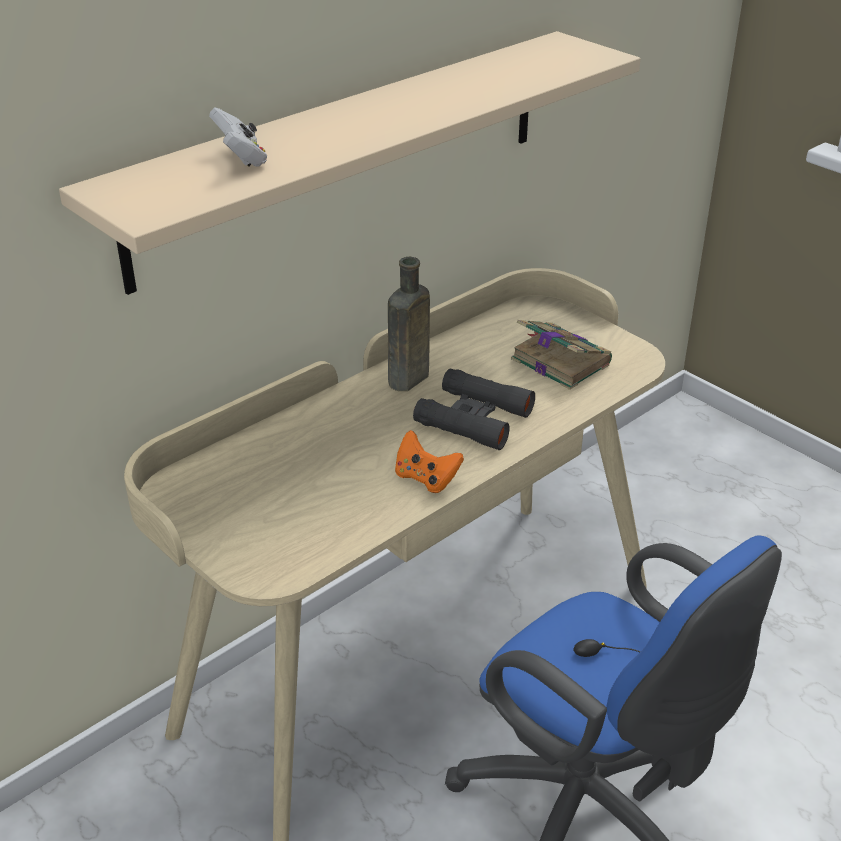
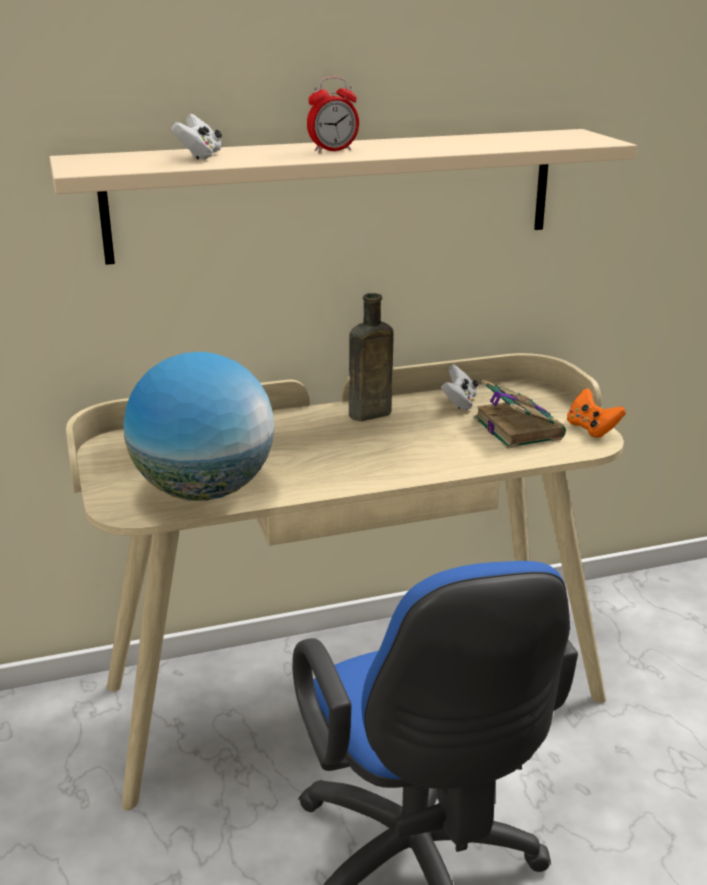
camera: 25 degrees right, 10 degrees down
(326, 525) = (204, 491): none -> globe
(369, 121) = (333, 150): none -> alarm clock
(426, 479) = (317, 480): orange game controller -> orange game controller (591, 429)
(474, 418) = (400, 450): black binoculars -> none
(483, 342) = (459, 403): none -> white game controller

